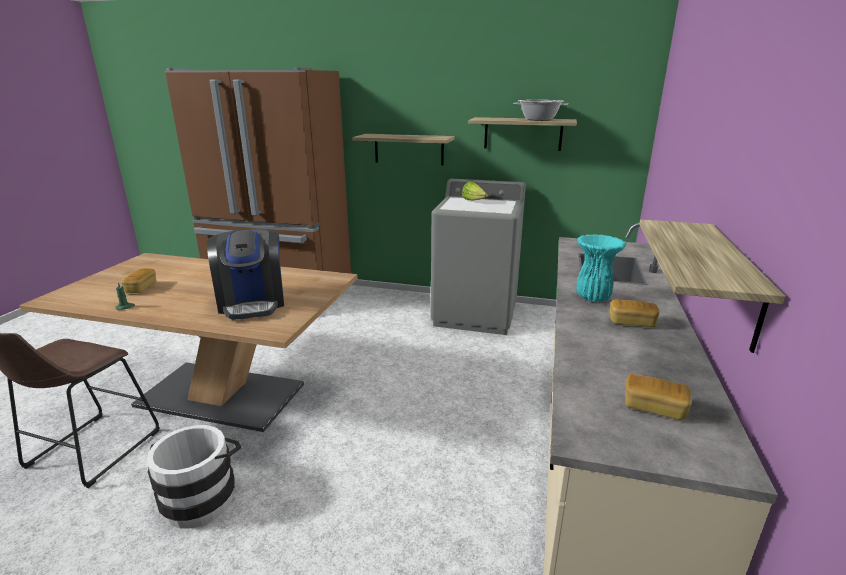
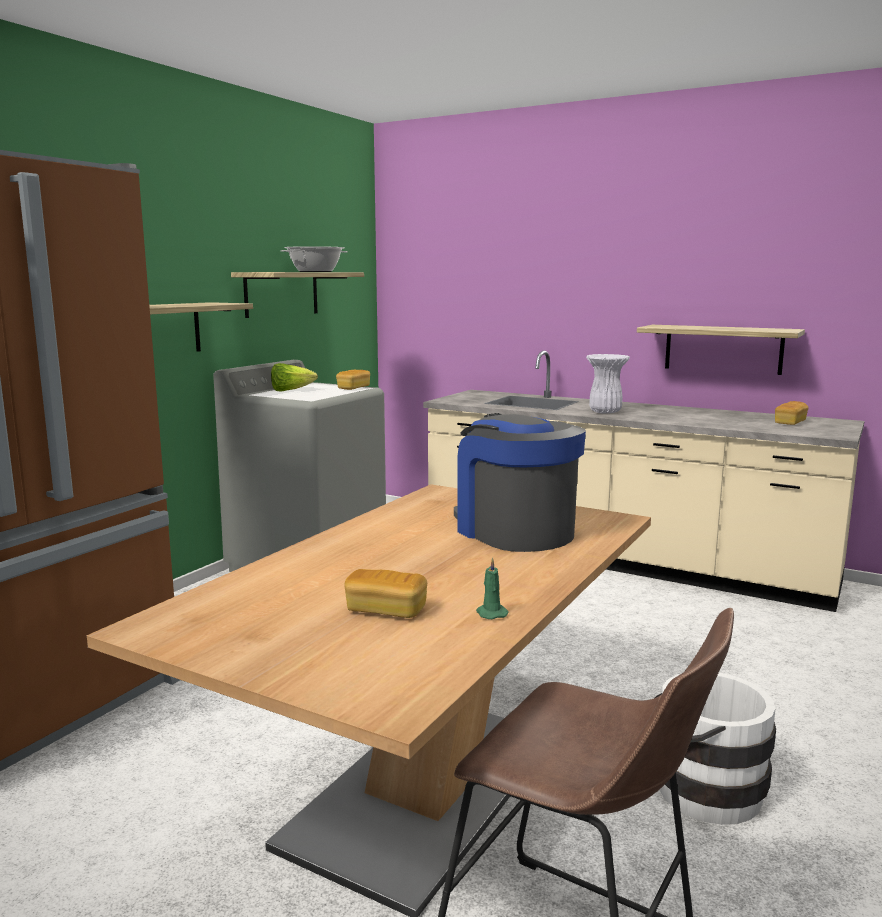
camera: 75 degrees left, 10 degrees down
(252, 302) = (514, 531): coffee machine -> coffee machine turned 120 degrees counterclockwise
(592, 297) = (605, 412): turquoise vase -> white vase
(631, 322) = (659, 411): bread -> bread (353, 388)

